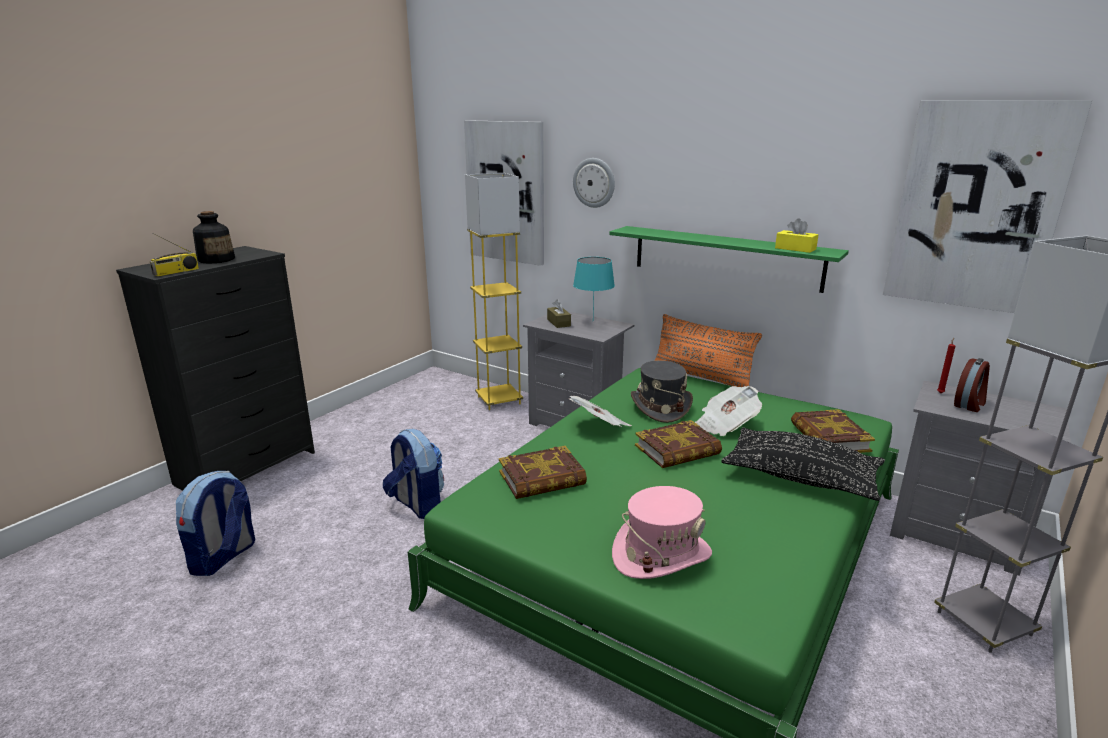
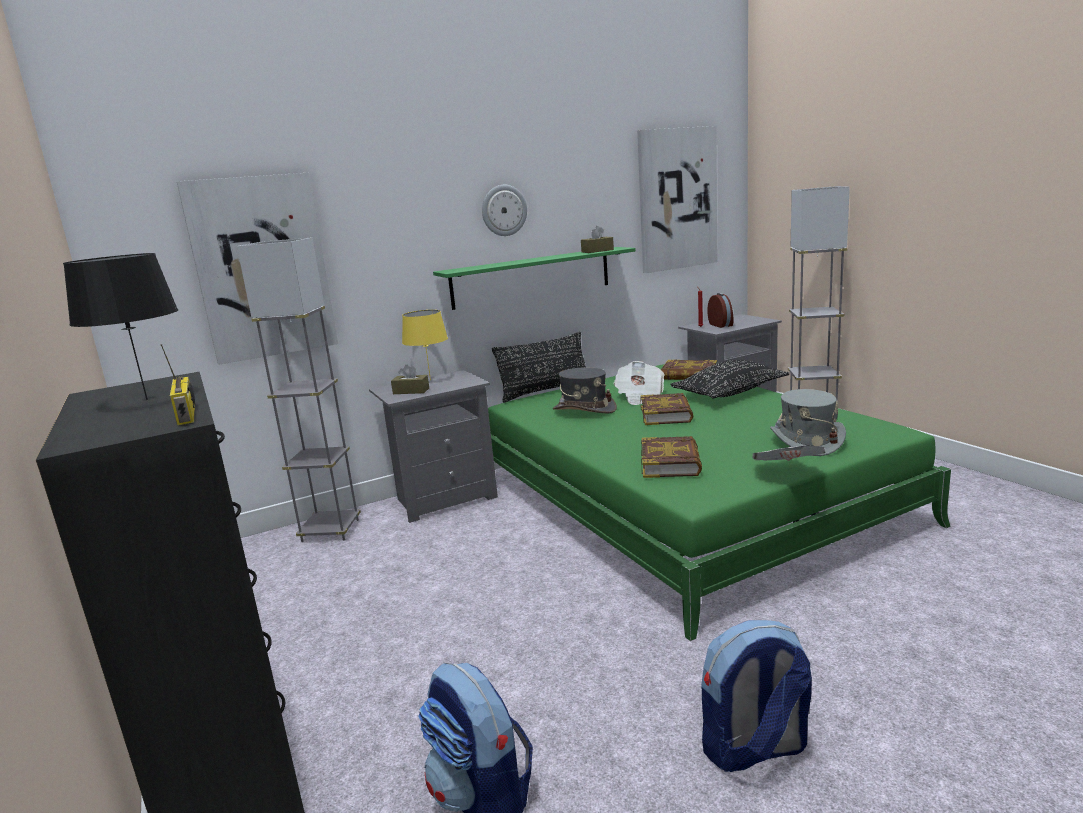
camera: 60 degrees left, 5 degrees down
(216, 259) = (146, 400): bottle -> black table lamp
(417, 505) = (502, 614): backpack -> backpack (754, 750)
(499, 400) = (330, 530): yellow floor lamp -> grey floor lamp
(593, 321) = (431, 380): turquoise table lamp -> yellow table lamp
(594, 182) = (387, 233): wall clock -> wall clock (504, 210)
(599, 427) = (597, 432): newspaper -> newspaper (787, 472)
(661, 555) = (806, 441): pink hat -> grey hat
(701, 378) = (545, 391): orange pillow -> black pillow
(795, 249) = (597, 251): yellow tissue box -> brown tissue box

